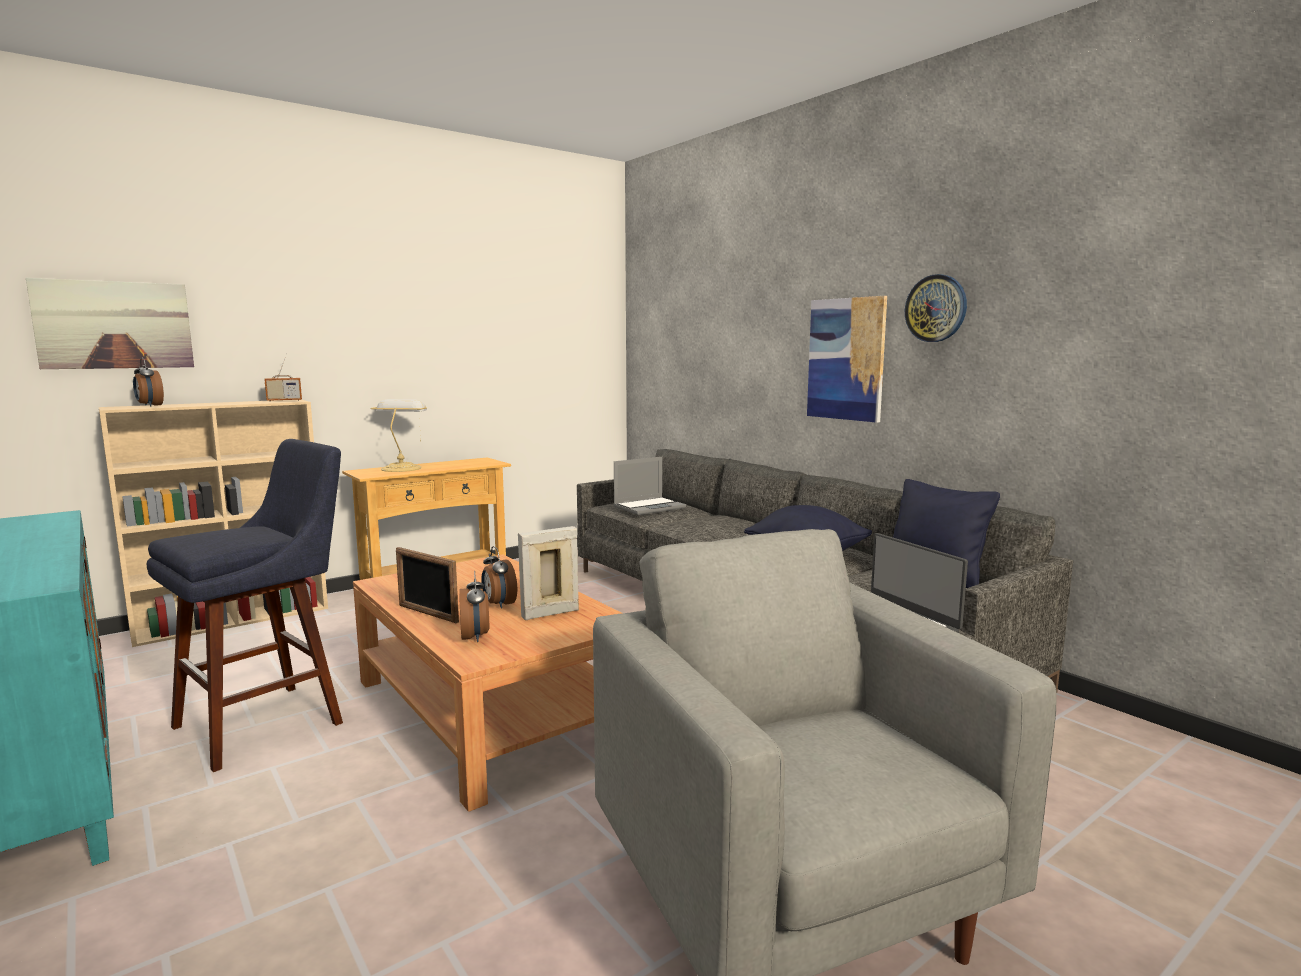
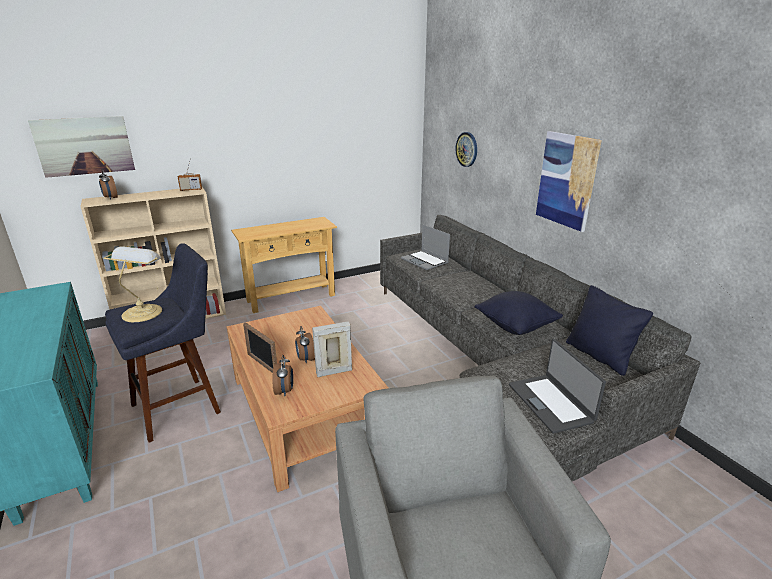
camera: 10 degrees right, 15 degrees up
(402, 468) = (267, 228): table lamp -> table lamp (143, 312)
(649, 507) = (425, 261): laptop -> laptop turned 75 degrees clockwise
(936, 308) = (635, 158): wall clock -> wall clock (467, 149)

